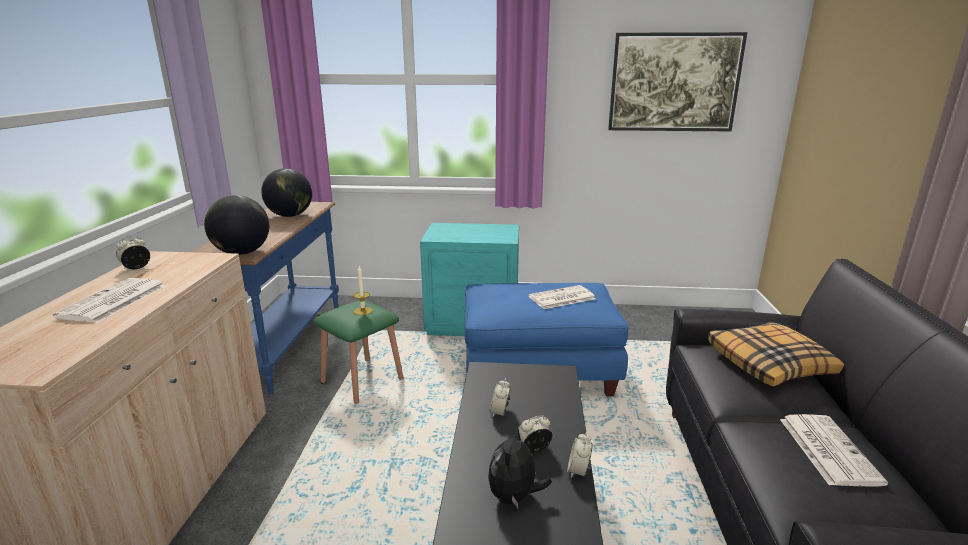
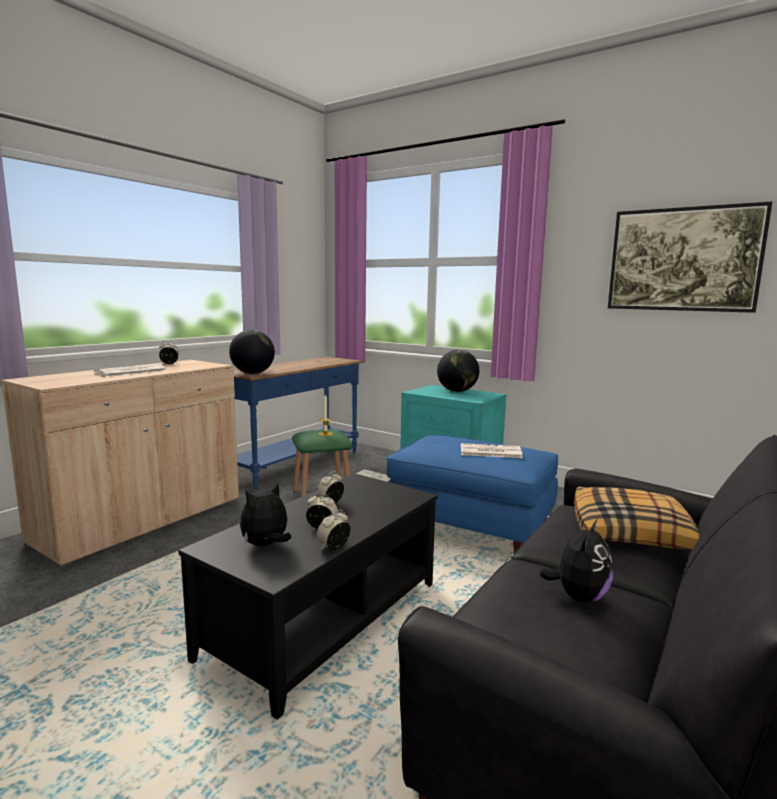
camera: 30 degrees right, 10 degrees down
(290, 215) = (318, 363): globe -> globe (457, 391)
(827, 449) = (578, 596): newspaper -> plush toy

